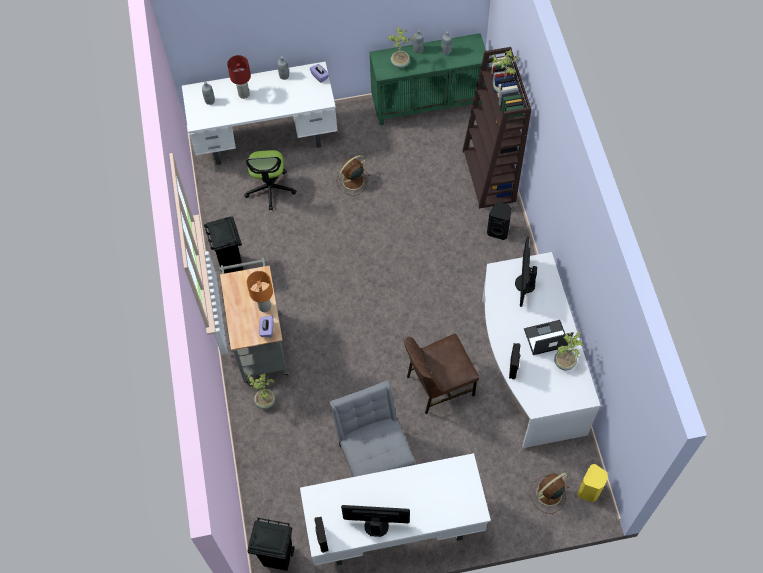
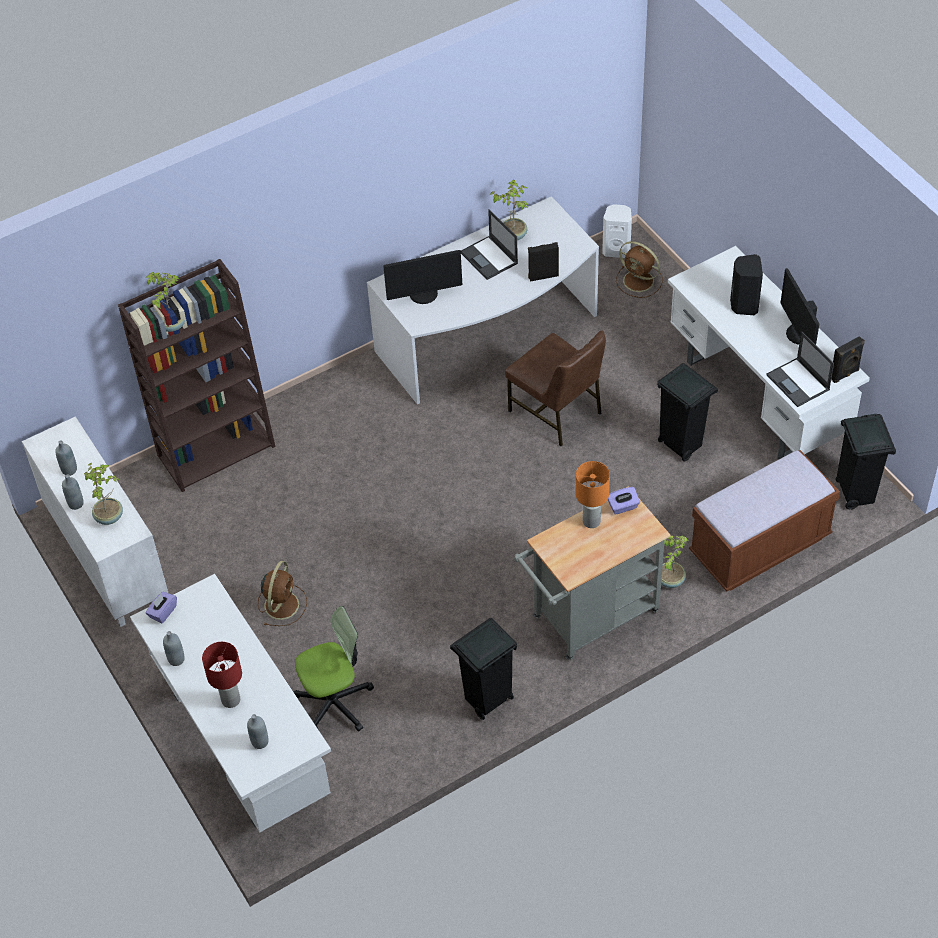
camera: 110 degrees left, 10 degrees down
(264, 470) = (760, 546): none -> brown bench
(329, 501) = (798, 383): none -> laptop
(352, 181) = (282, 604): brown fan -> brown fan turned 105 degrees counterclockwise
(374, 455) = (680, 444): grey chair -> black trash can
(428, 103) = (106, 557): green cabinet -> white cabinet
(498, 231) = (304, 416): black speaker -> black speaker (743, 305)
(589, 491) = (617, 250): yellow speaker -> white speaker

